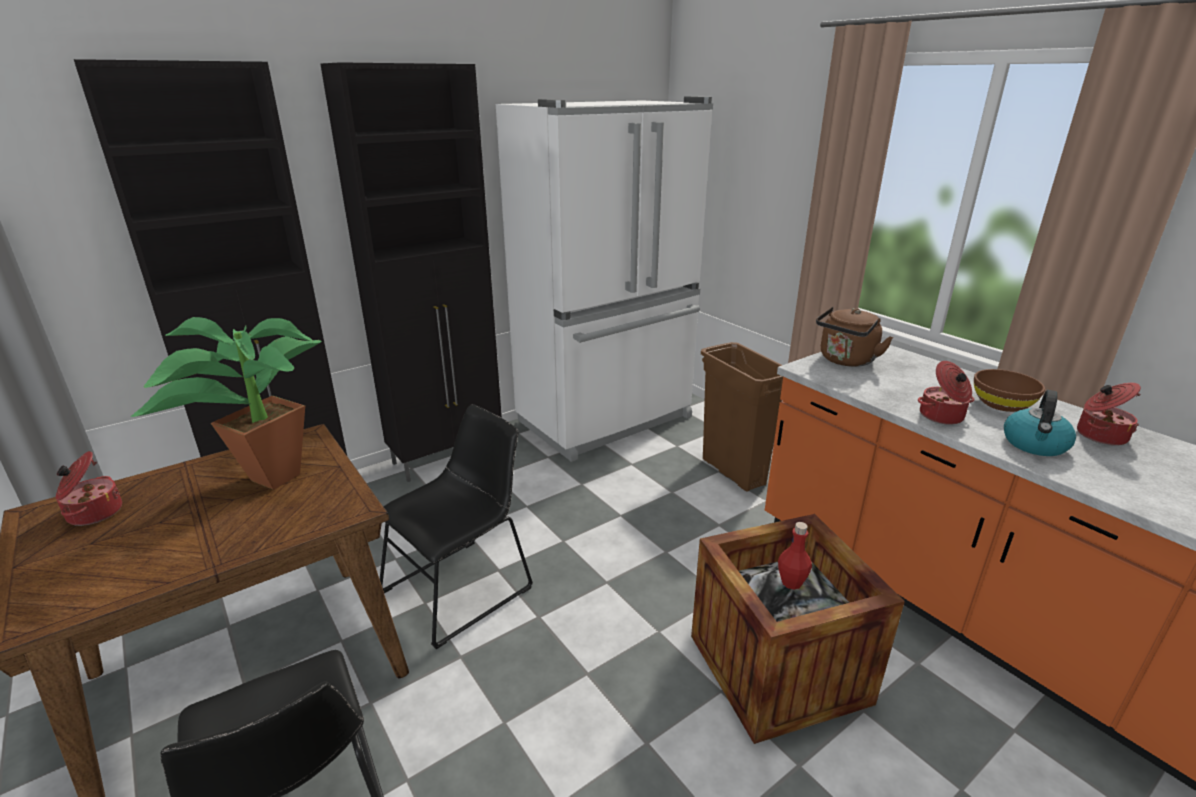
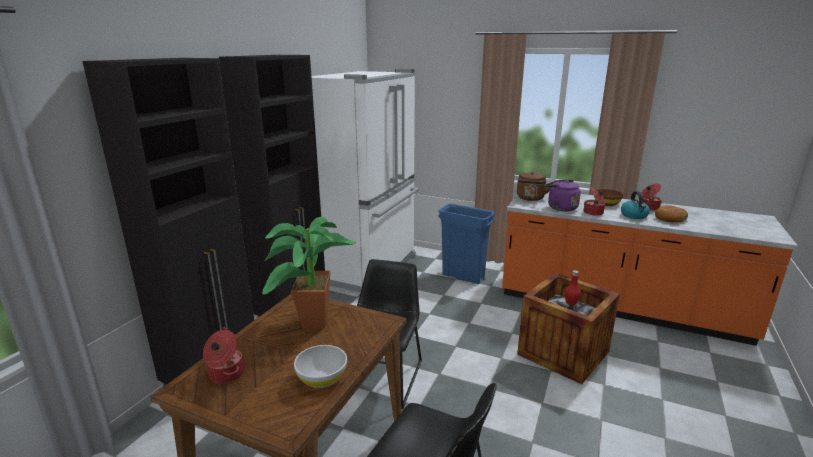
camera: 30 degrees left, 5 degrees down
(161, 564) = (322, 378): none -> white bowl
(734, 472) = (463, 277): brown trash can -> blue trash can
(881, 390) = (560, 208): none -> purple kettle
(1123, 474) = (669, 219): none -> bread

